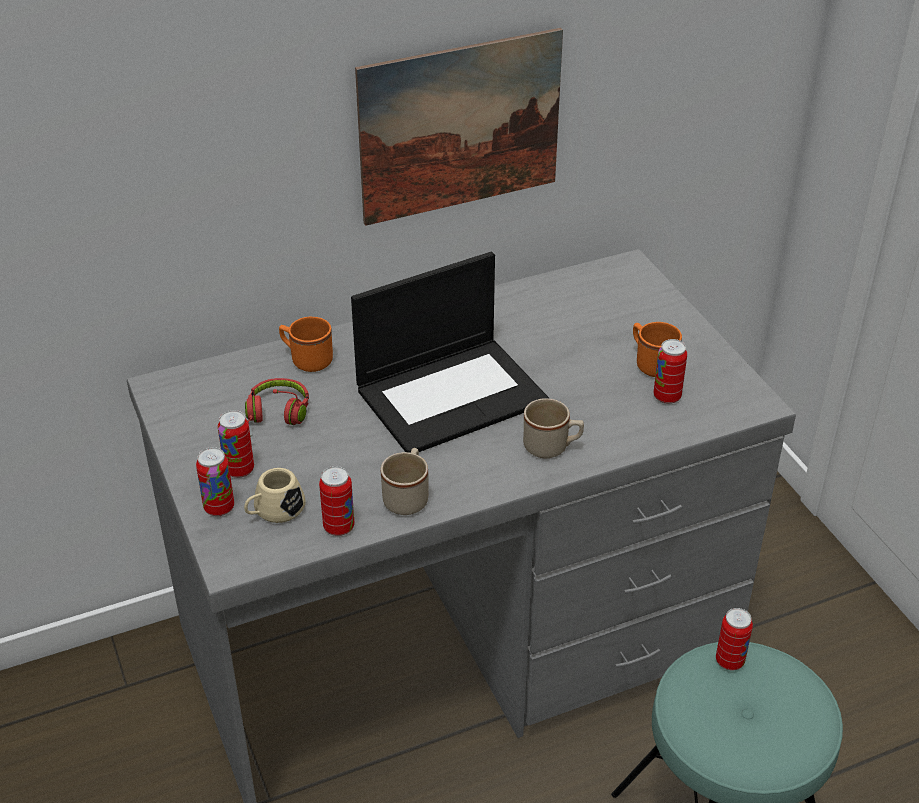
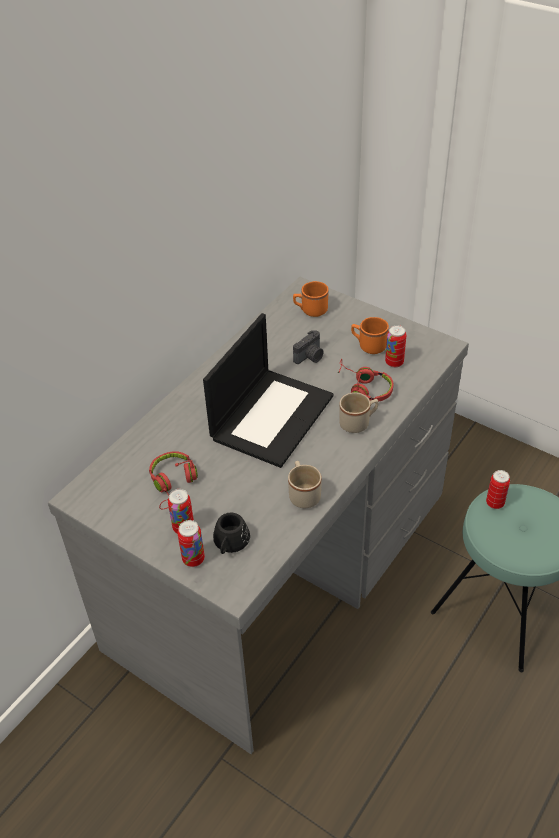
camera: 30 degrees left, 5 degrees up
(274, 510) = (230, 543): beige mug -> black mug
(306, 360) = (160, 434): orange mug -> orange mug (310, 310)
(339, 527) = (279, 534): can -> none
(460, 127) = (202, 236): picture -> none
(563, 347) = (310, 357): none -> camera
(597, 410) = (364, 388): none -> red headphones

